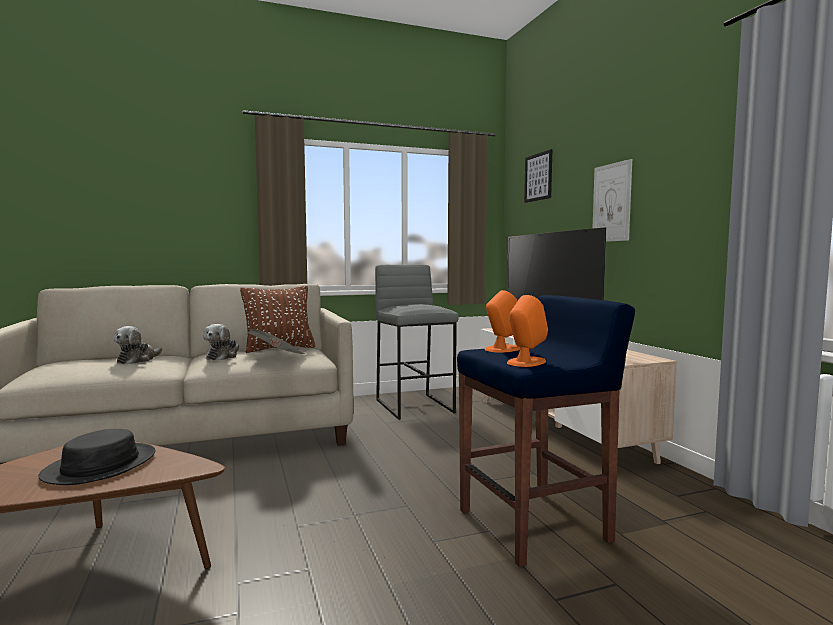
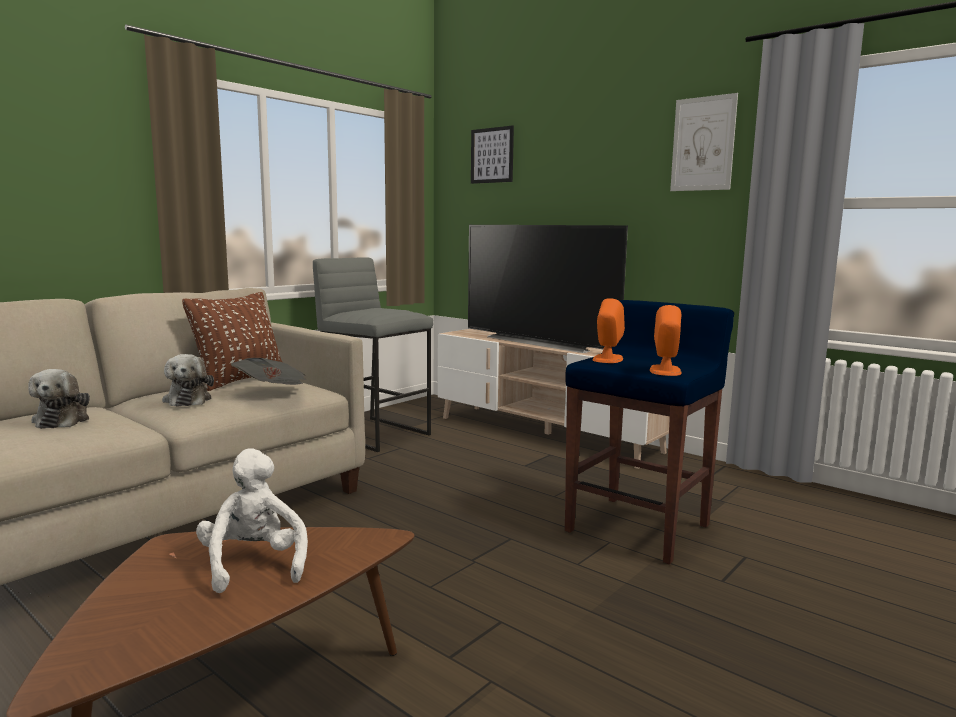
camera: 30 degrees left, 5 degrees up
(101, 465) = (254, 565): black hat -> white plush toy
(611, 202) = (599, 195): picture -> picture (703, 144)

